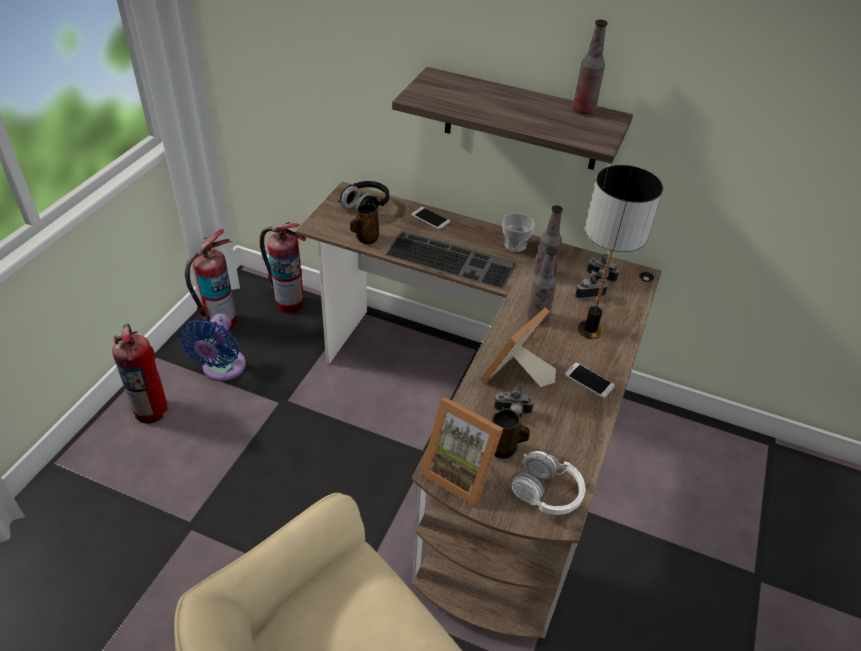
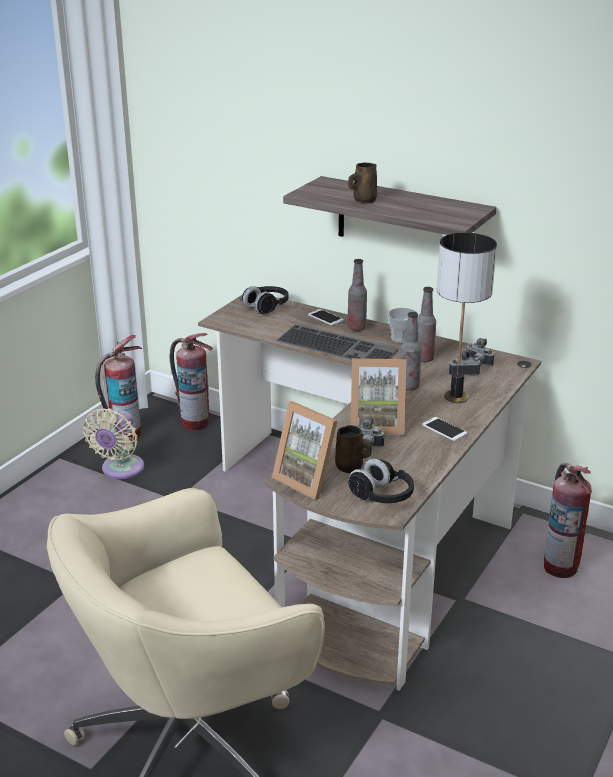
camera: 10 degrees right, 15 degrees down
(152, 410) = (49, 497): fire extinguisher -> fire extinguisher (560, 566)
(222, 369) = (120, 470): blue fan -> beige fan
(366, 238) = (261, 329): brown mug -> brown mug (363, 200)
(516, 377) = (376, 424): picture frame -> picture frame turned 135 degrees counterclockwise
(546, 493) = (381, 496): white headphones -> black headphones
(583, 110) = (451, 203): bottle -> bottle (356, 328)

